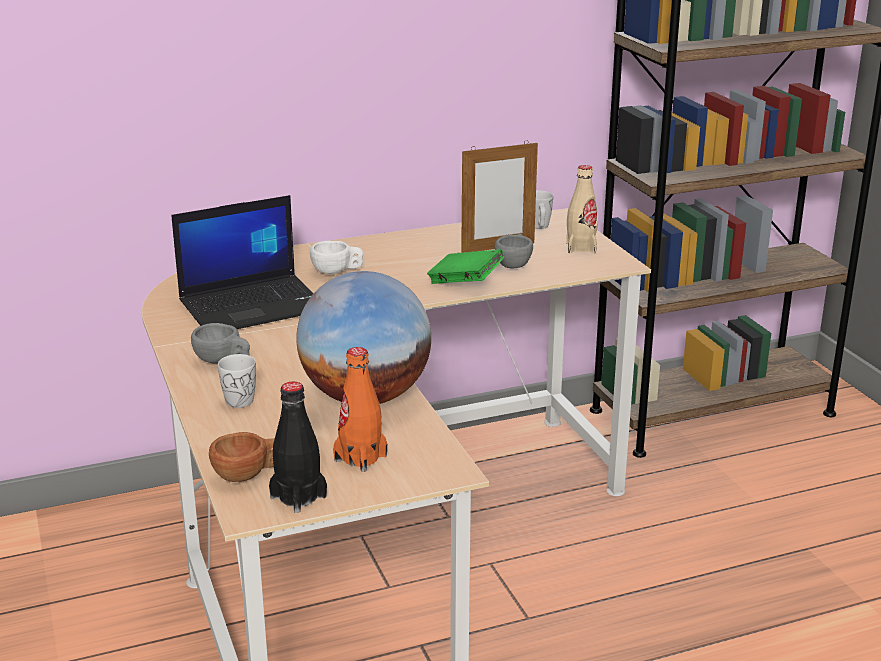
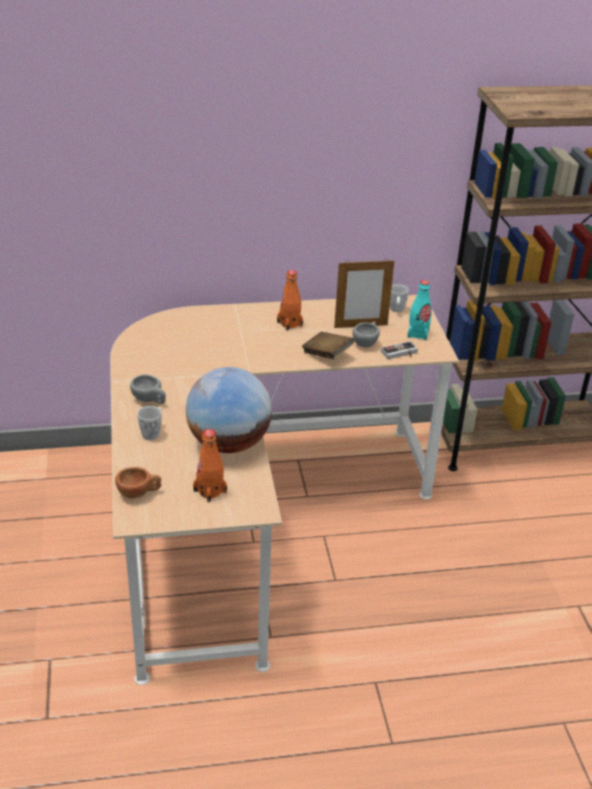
camera: 10 degrees right, 10 degrees up
(254, 305) = (183, 355): laptop -> none
(298, 497) = (163, 515): black bottle -> none
(337, 271) = (245, 333): white cup -> none
(396, 256) = (289, 324): none -> orange bottle
(465, 283) = (327, 355): green book -> brown book
(568, 271) = (400, 354): none -> game controller
(581, 248) = (418, 334): beige bottle -> turquoise bottle

